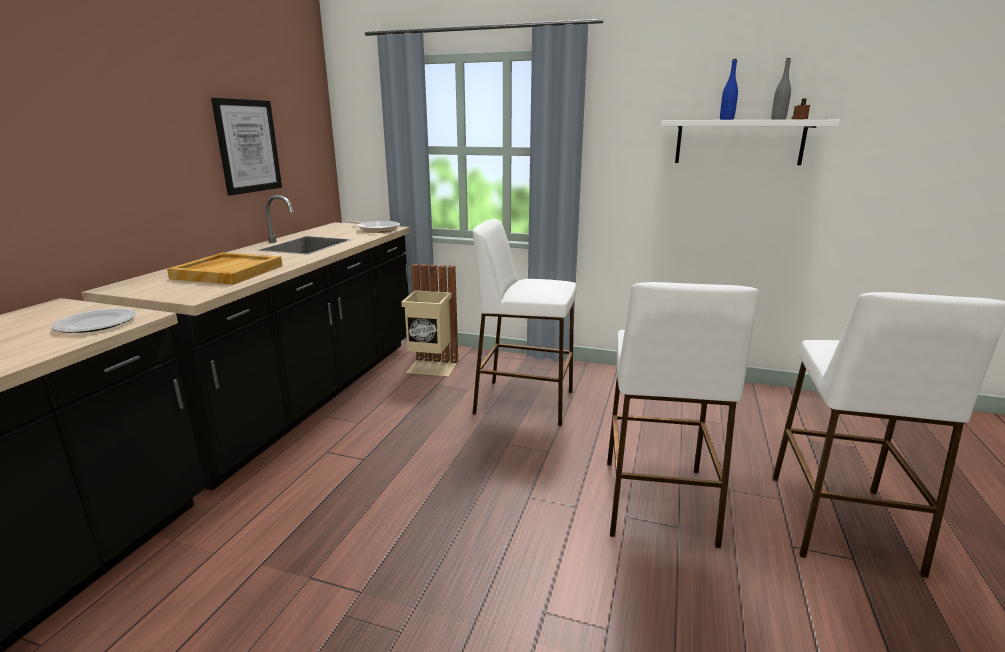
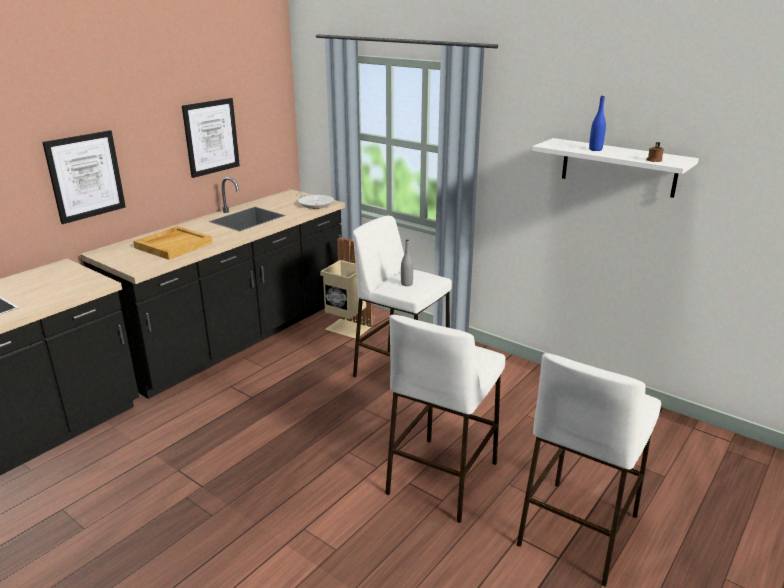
camera: 20 degrees right, 5 degrees up
(83, 175) = (85, 176): none -> picture
(95, 324) = (74, 286): plate -> none
(778, 119) = (644, 155): grey bottle -> grey bottle (406, 284)

